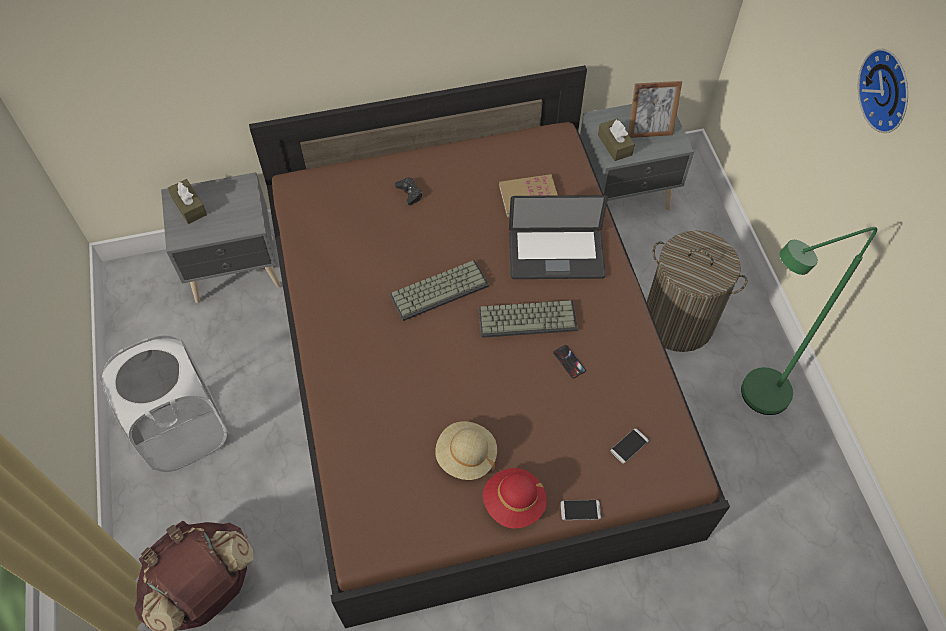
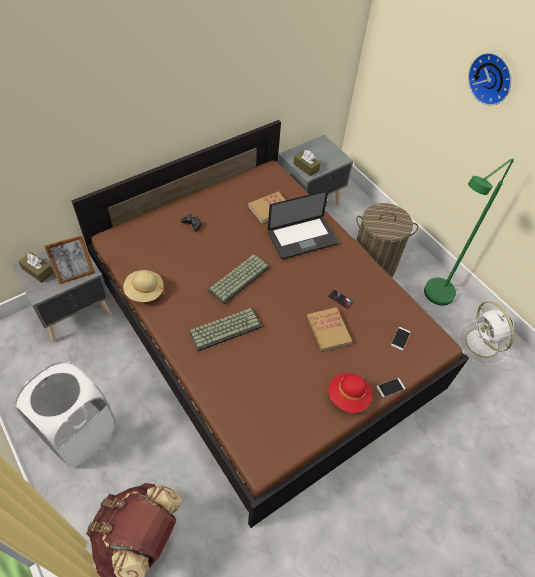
camera: 25 degrees left, 5 degrees down
(466, 456) = (304, 377): beige hat -> beige hat (144, 291)
(528, 318) = (303, 280): keyboard -> keyboard (225, 328)
(530, 401) = (328, 330): none -> book
(649, 131) = (322, 155): picture frame -> picture frame (76, 274)
(797, 493) = (483, 344): none -> white fan

